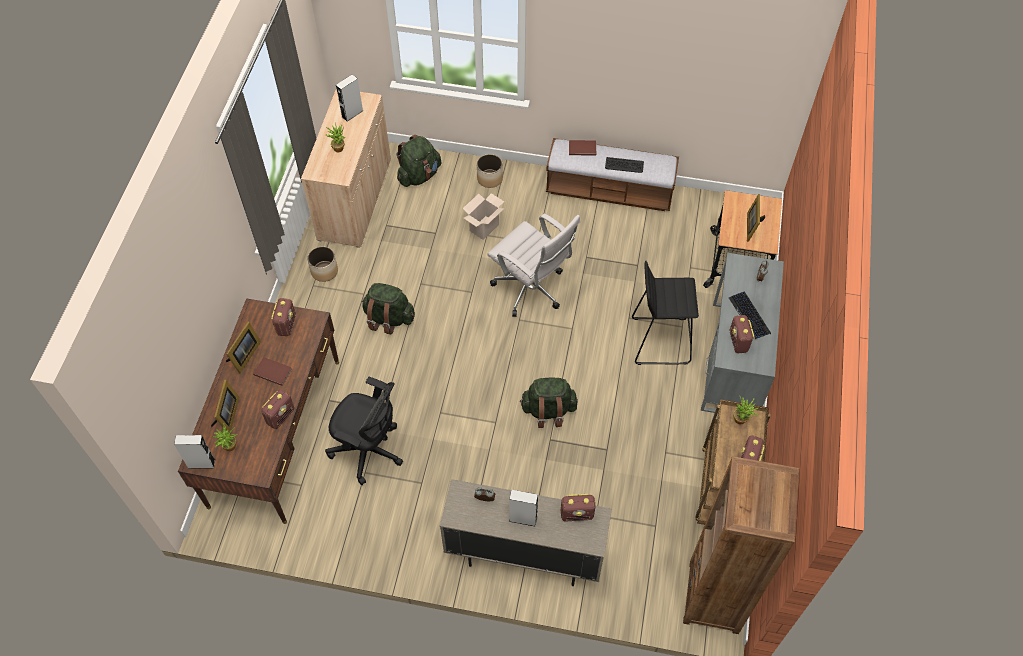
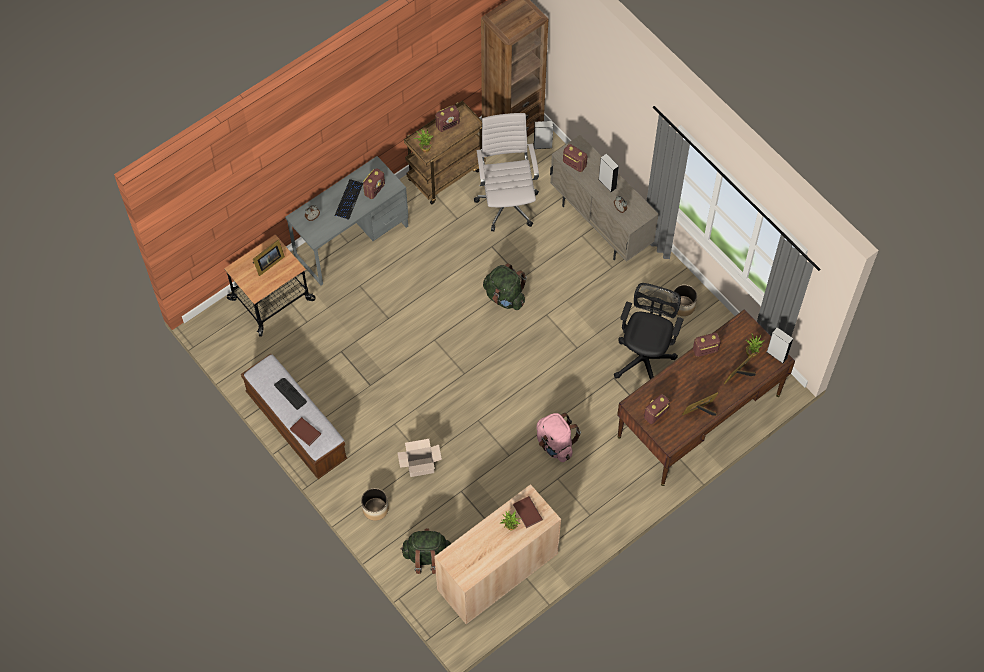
camera: 140 degrees left, 5 degrees up
(273, 371) = (688, 386): brown book -> brown book (527, 513)
(324, 271) = (572, 521): planter -> planter (682, 306)
(352, 114) = (473, 554): grey speaker -> grey speaker (542, 145)
(369, 450) = (644, 356): black office chair -> black office chair turned 45 degrees clockwise
(389, 318) = (555, 444): green backpack -> pink backpack
(532, 290) = (434, 389): white office chair -> white office chair (507, 202)
(660, 340) = (384, 287): black stool -> none

